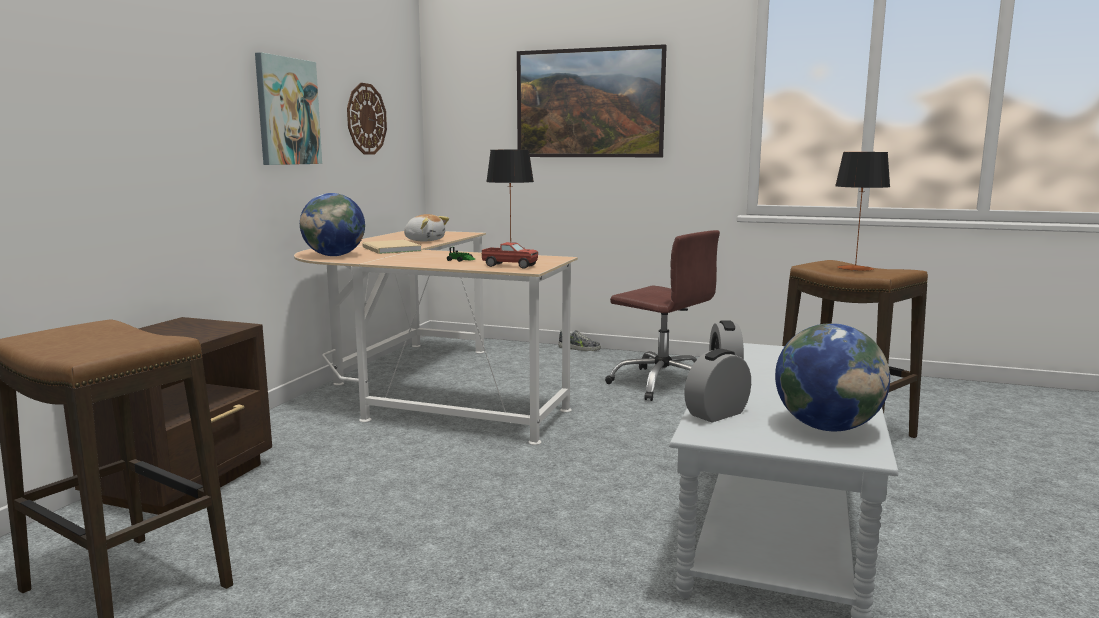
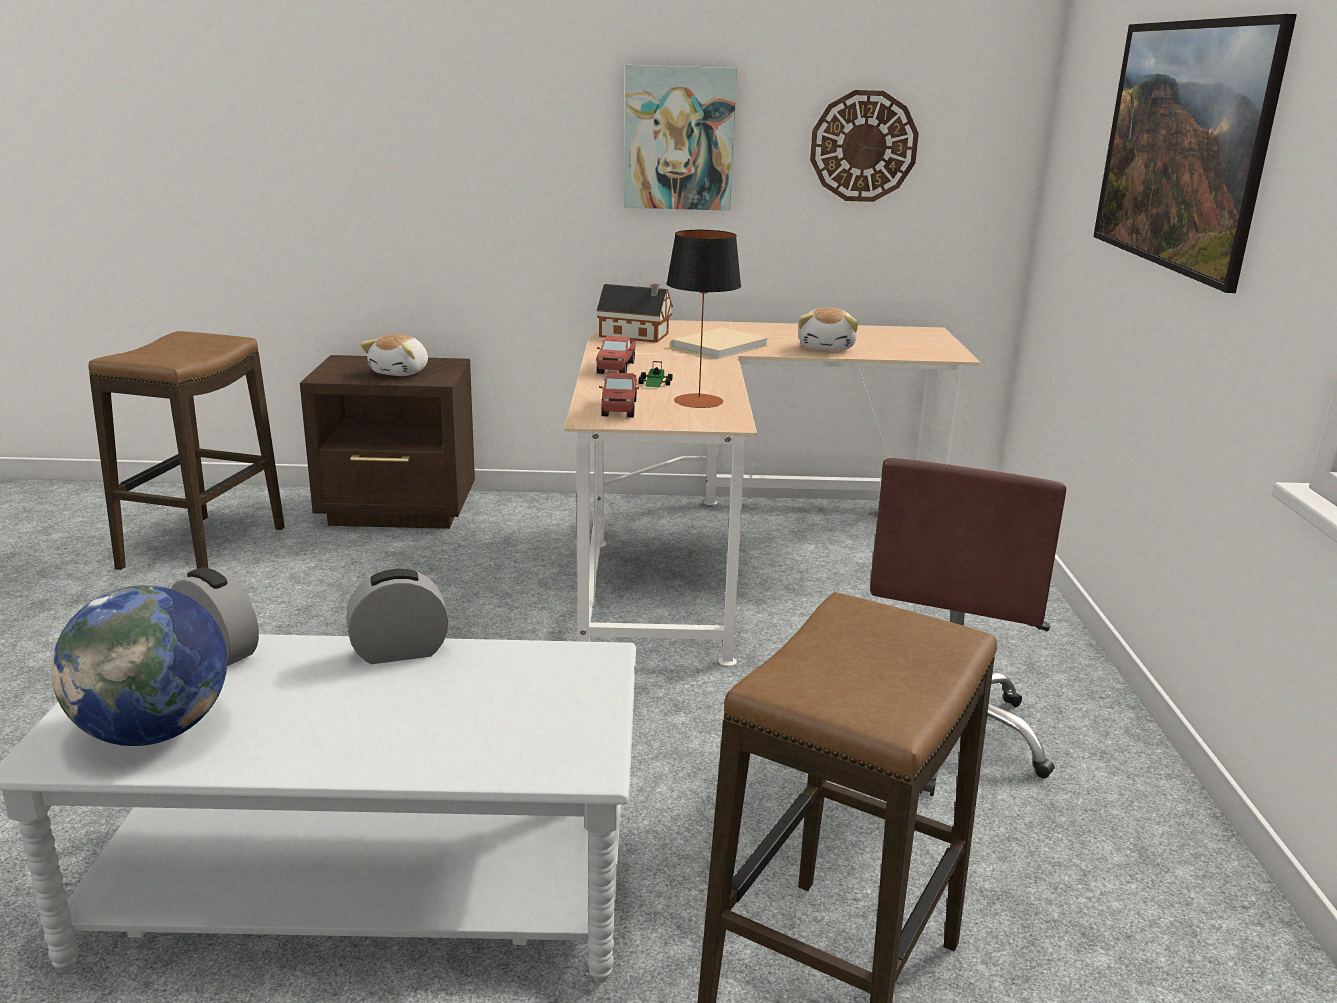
camera: 70 degrees right, 10 degrees up
(186, 333) = (401, 372): none -> plush toy
(334, 256) = (636, 335): globe -> toy house
(415, 262) = (616, 368): none -> toy truck
(579, 348) = (1068, 626): shoe -> none
(855, 268) = (870, 658): table lamp -> none

